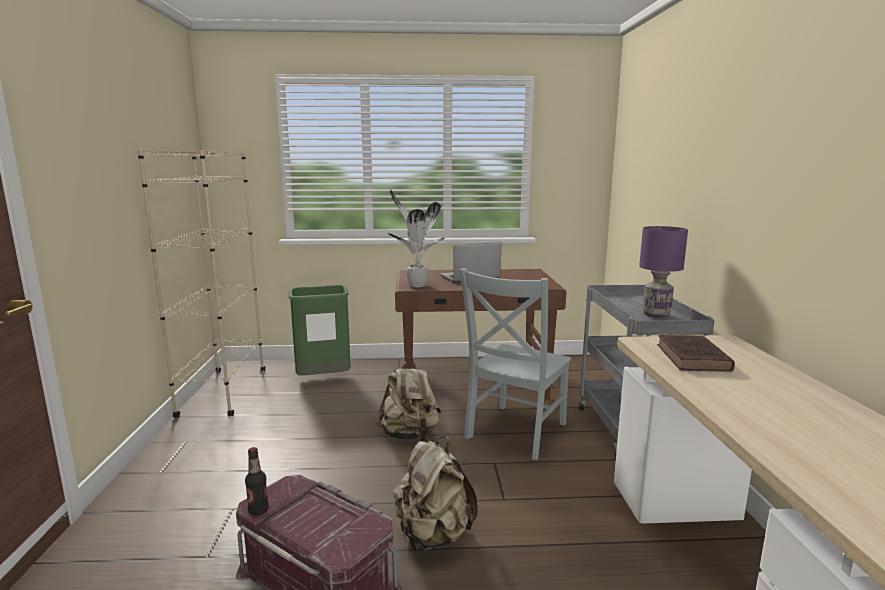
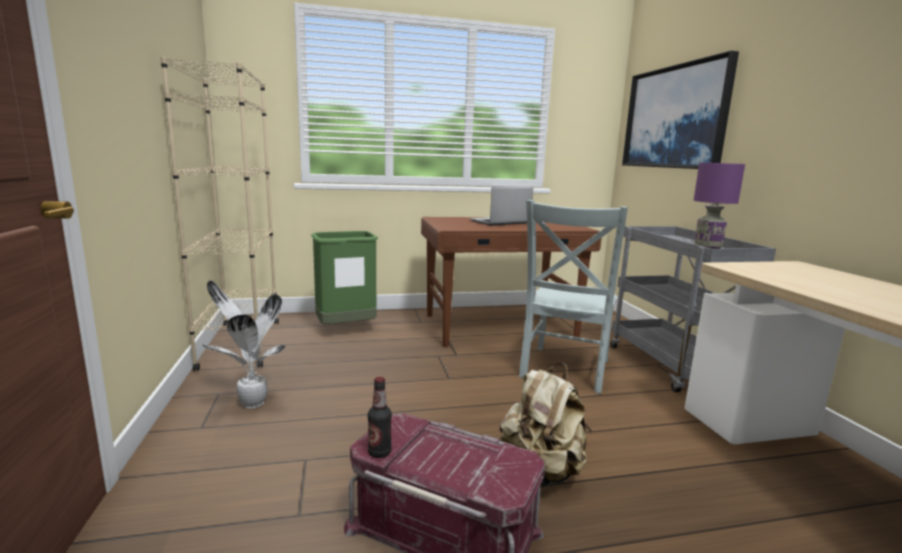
camera: 10 degrees left, 0 degrees up
(410, 435) = (464, 377): beige backpack -> none
(416, 285) = (454, 227): potted plant -> potted plant (251, 403)
(650, 168) = (674, 117): none -> picture
(693, 358) = (793, 277): brown book -> none

